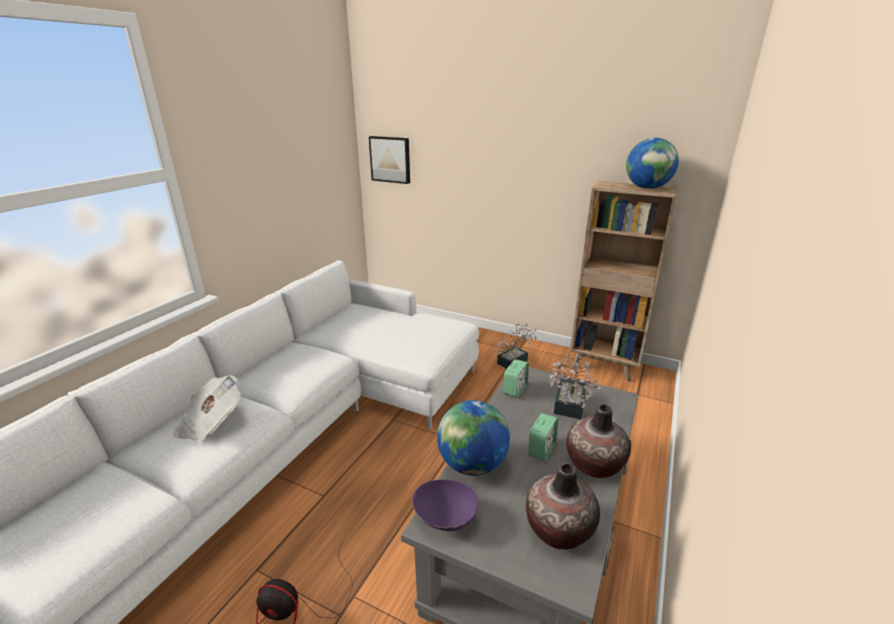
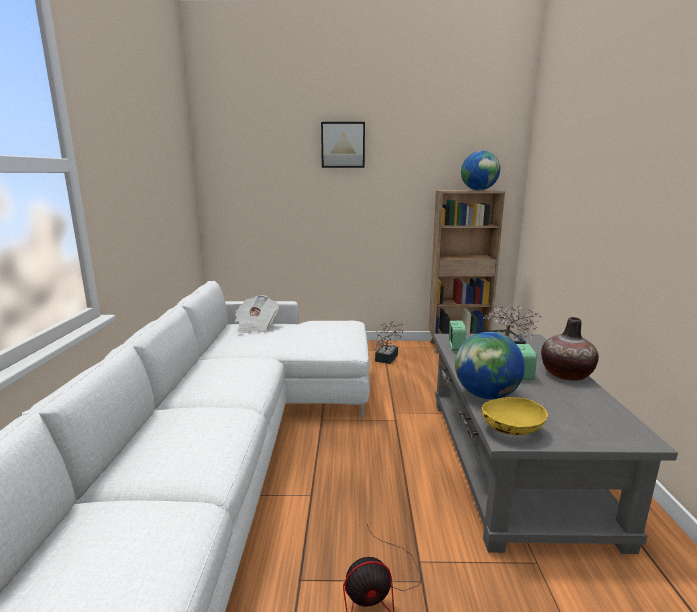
camera: 25 degrees left, 10 degrees down
(210, 423) = (189, 432): newspaper -> newspaper (255, 326)
(390, 159) = (235, 186): picture -> picture (343, 145)
(444, 519) = (511, 431): purple bowl -> yellow bowl
(558, 529) = (593, 413): vase -> none

